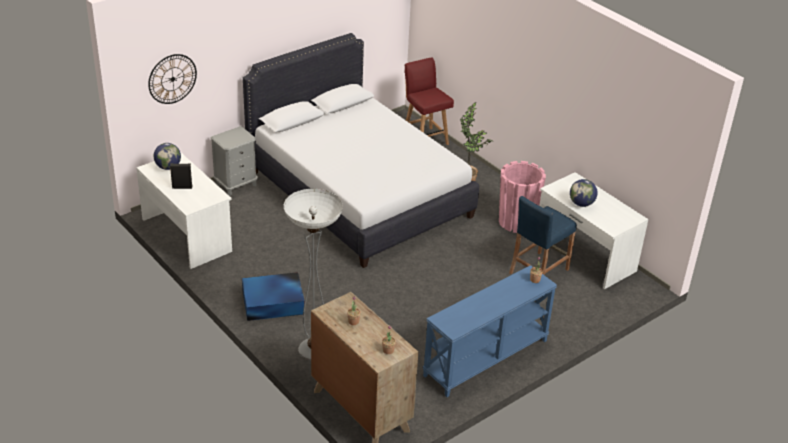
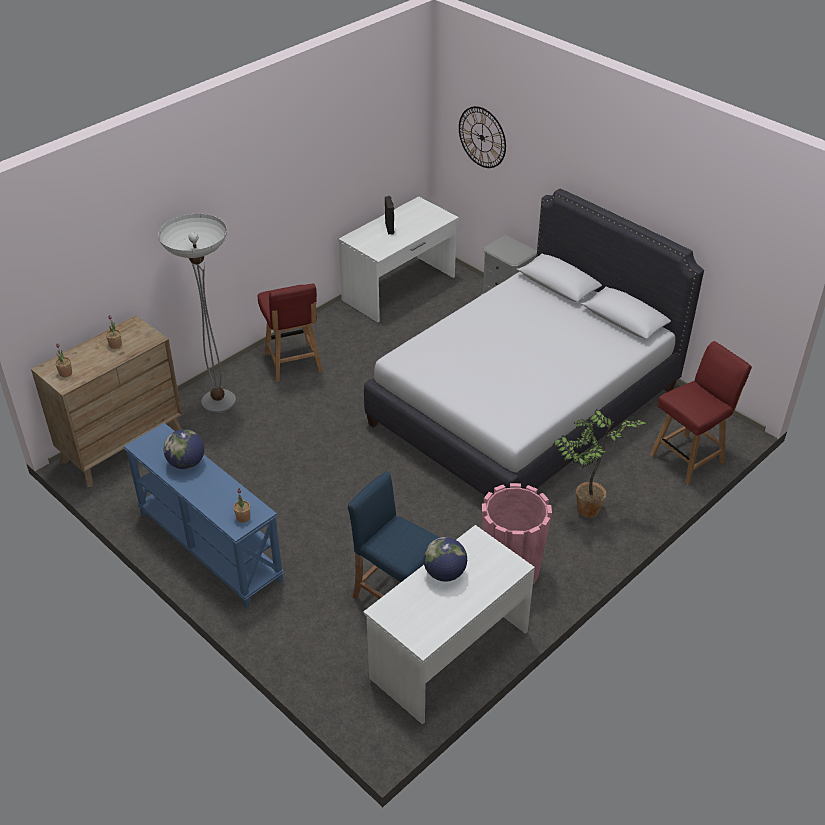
camera: 85 degrees right, 5 degrees up
(168, 167) = (424, 214): globe -> globe (186, 463)
(274, 303) = (293, 363): blue storage box -> red chair

